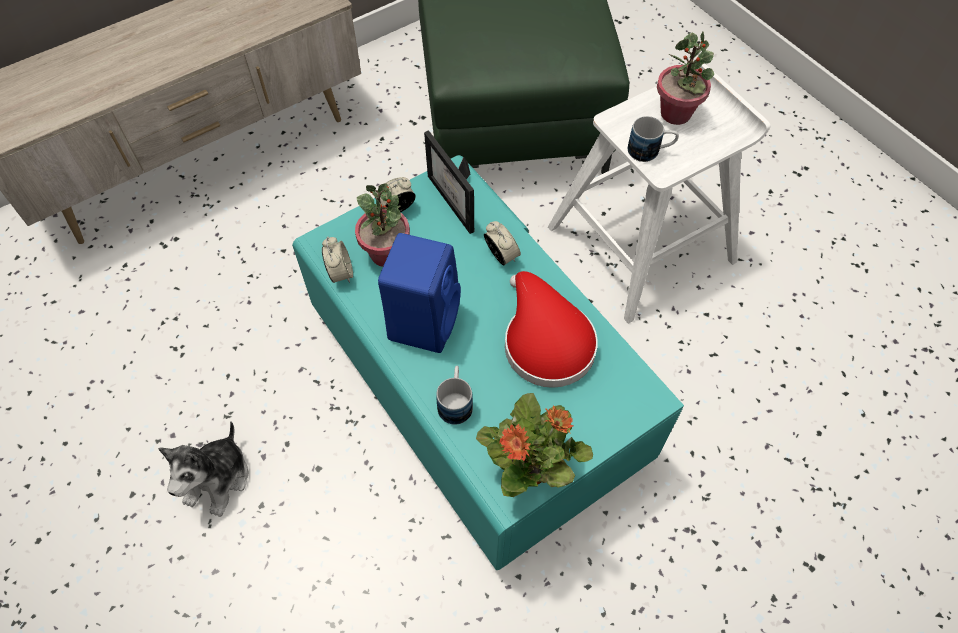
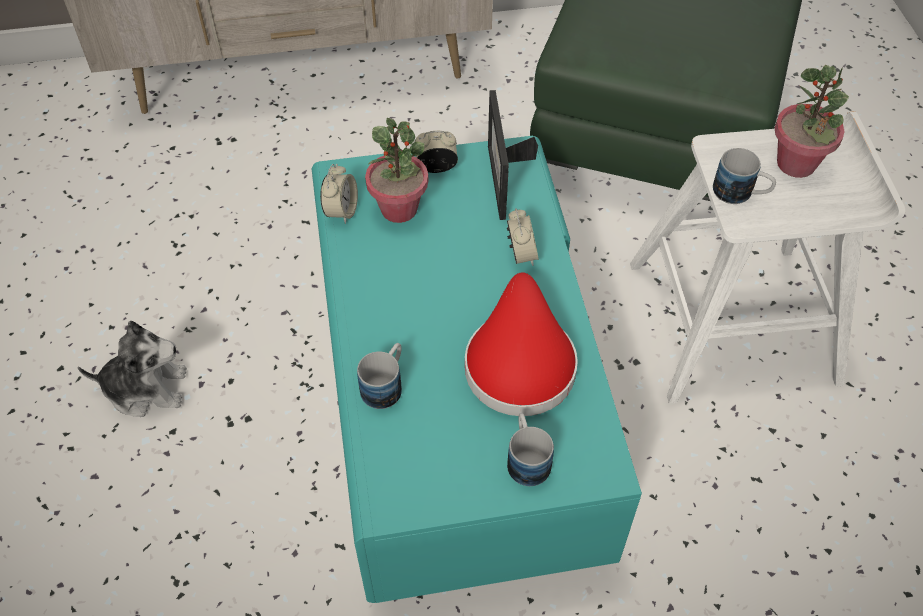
camera: 25 degrees right, 5 degrees down
(218, 480) = (146, 388): plush toy -> plush toy turned 135 degrees counterclockwise
(424, 319) = (400, 289): blue speaker -> none
(530, 470) = (425, 488): potted plant -> none
(591, 414) = (526, 458): none -> mug

